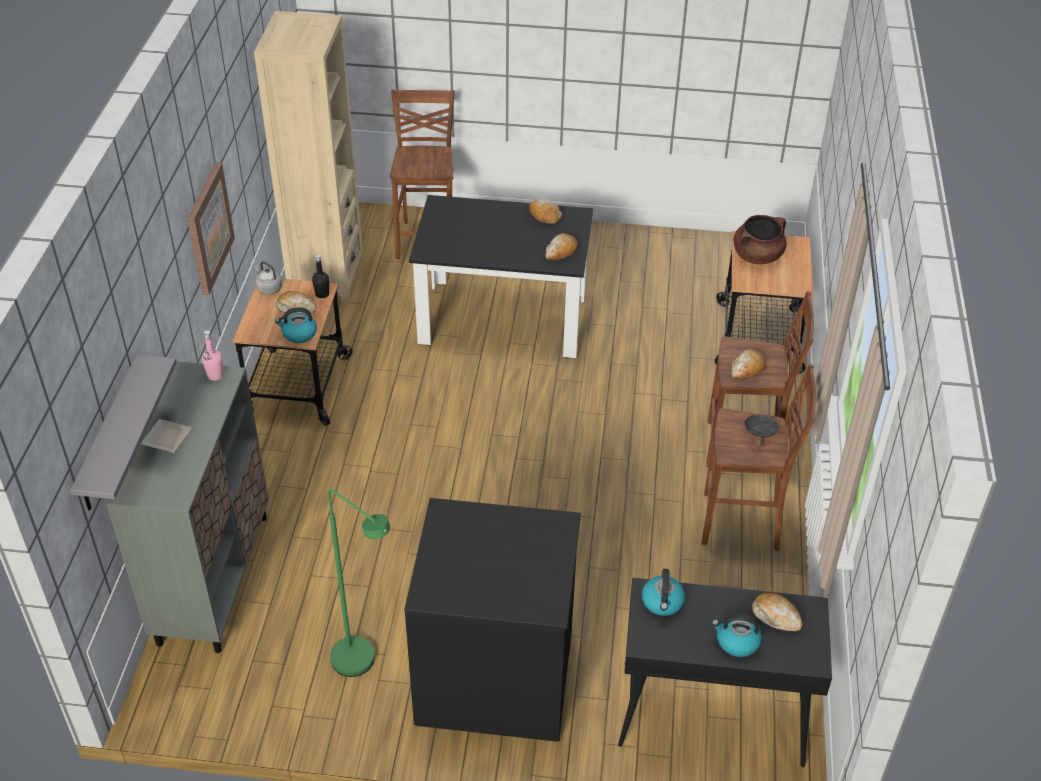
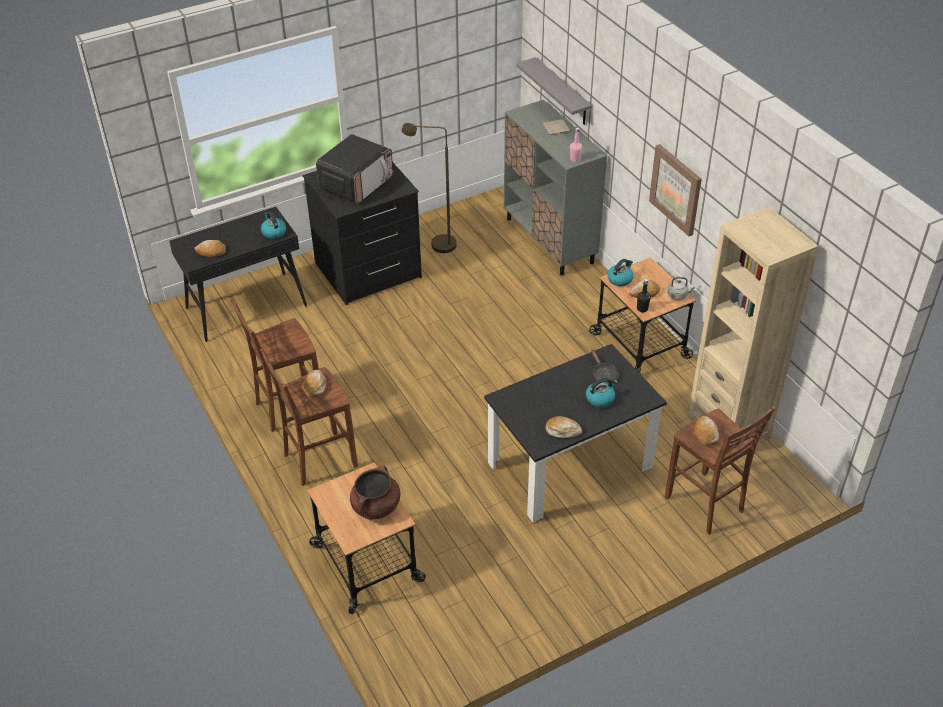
camera: 145 degrees right, 0 degrees up
(363, 664) = (436, 245): green floor lamp -> brown floor lamp
(501, 559) = (357, 183): none -> microwave
(561, 251) = (518, 405): bread -> bread (705, 433)
(736, 642) = (225, 233): kettle -> kettle (600, 398)
(760, 433) = (278, 348): black frying pan -> black frying pan (603, 375)

